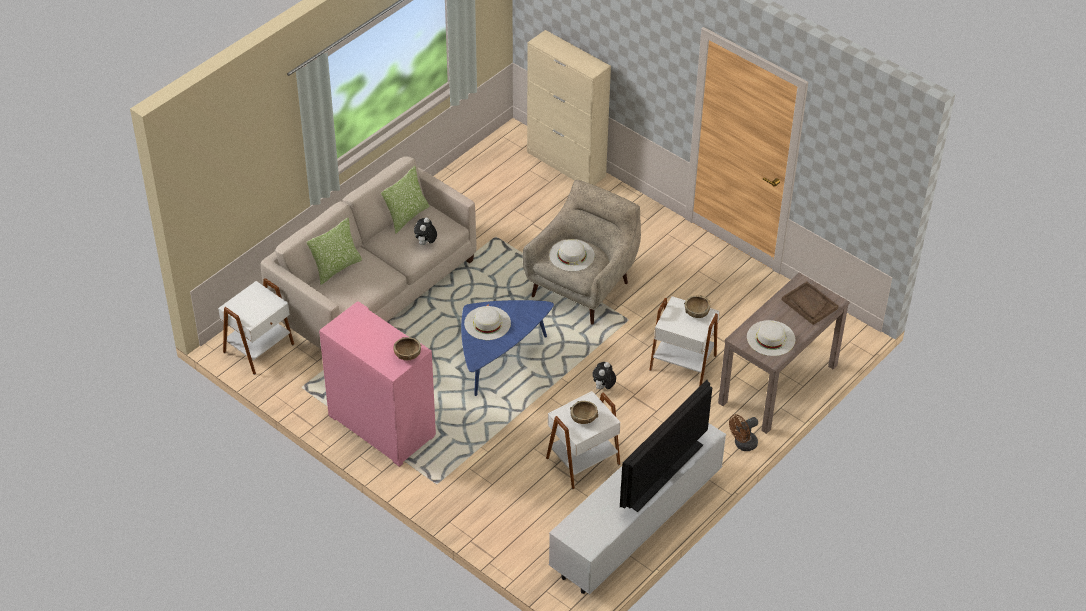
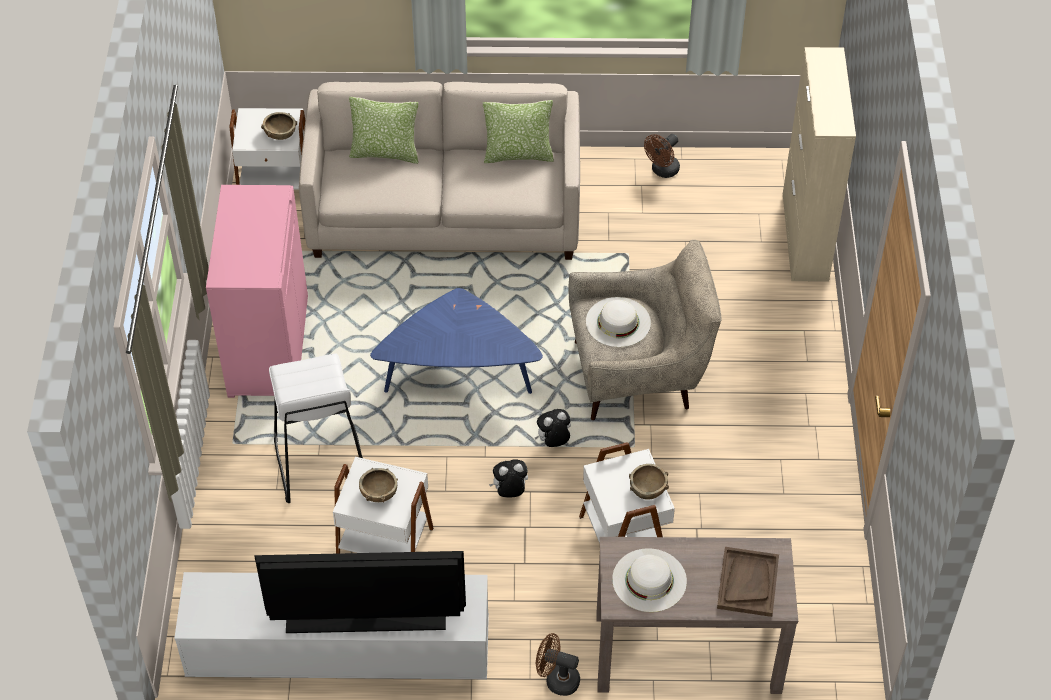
camera: 50 degrees right, 5 degrees up
(407, 355) = (254, 273): brown bowl -> brown bowl (280, 133)
(426, 244) = (497, 195): plush toy -> plush toy (553, 442)
(453, 185) = (662, 171): none -> brown fan
(487, 323) = (453, 323): white hat -> none
(494, 454) = (320, 463): none -> white stool

